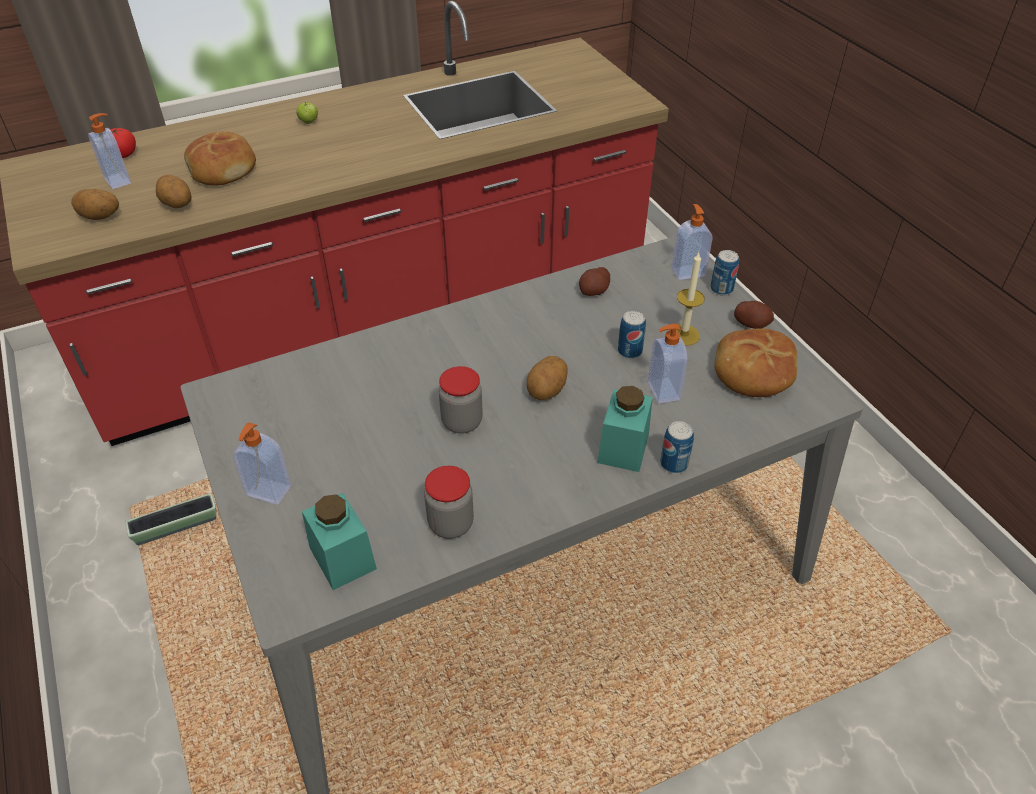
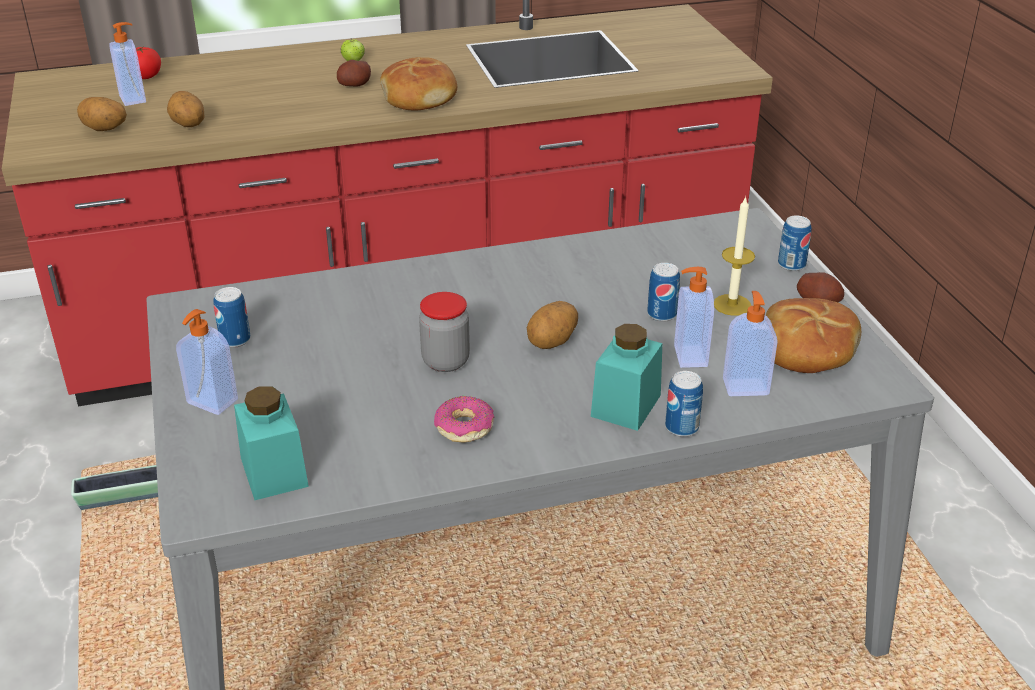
camera: 10 degrees right, 10 degrees down
(223, 169) = (247, 97): bread -> bread (419, 97)
(272, 423) = (235, 340): none -> can
(451, 524) = (404, 455): jar -> none
(495, 488) = (464, 427): none -> donut
(594, 291) = (637, 253): potato -> potato (354, 85)
(687, 271) = (755, 244): soap dispenser -> soap dispenser (745, 386)

